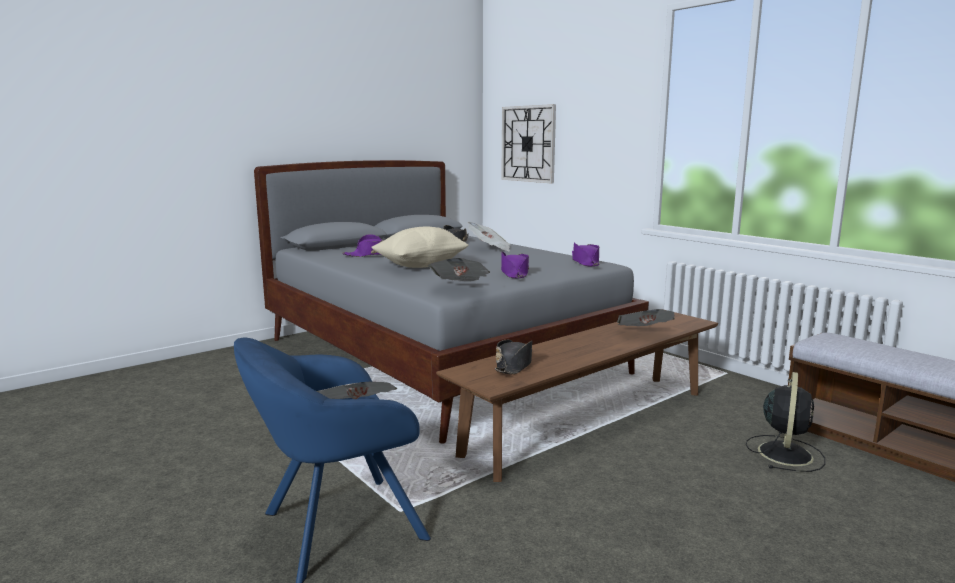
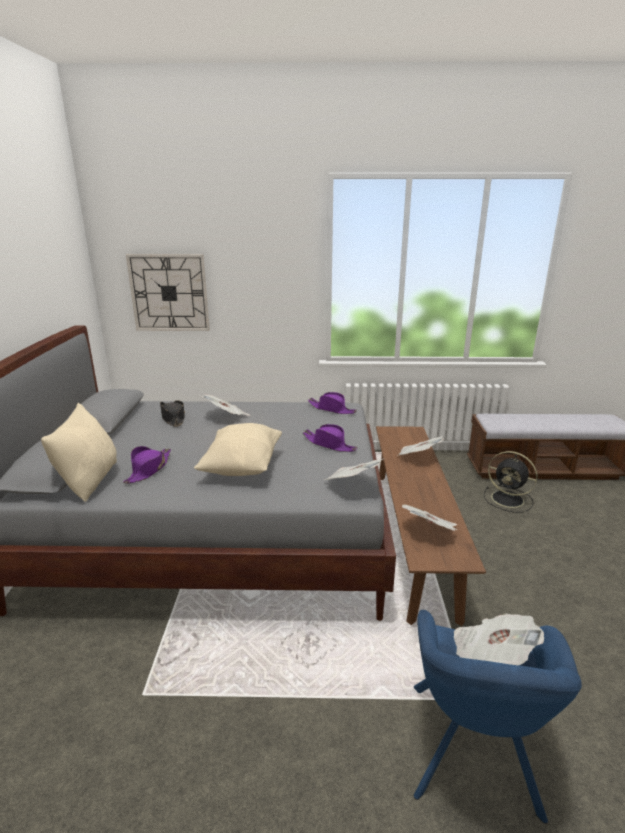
camera: 50 degrees left, 10 degrees up
(335, 251) = (90, 480): none -> beige pillow
(514, 365) = (430, 530): black hat -> newspaper
(785, 453) = (509, 499): black fan -> black fan turned 150 degrees clockwise

